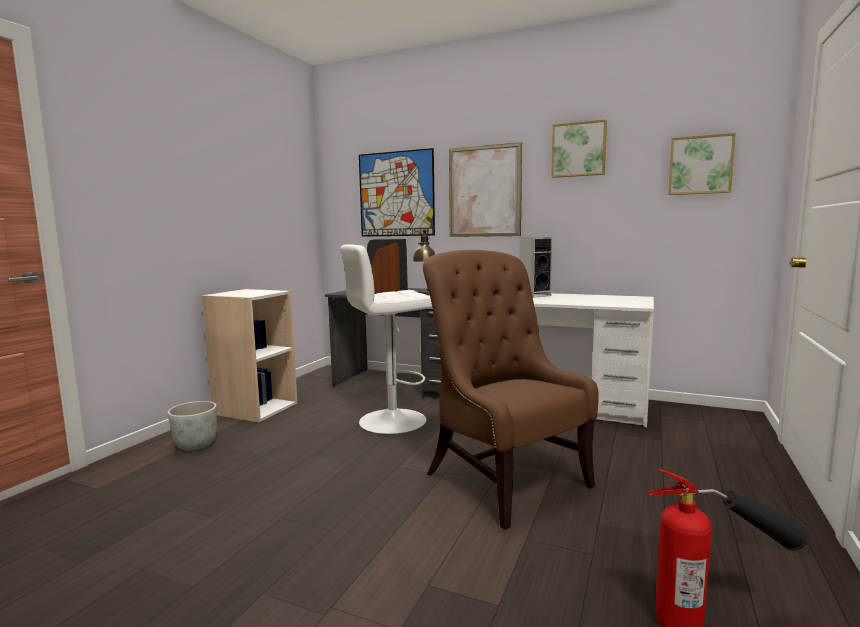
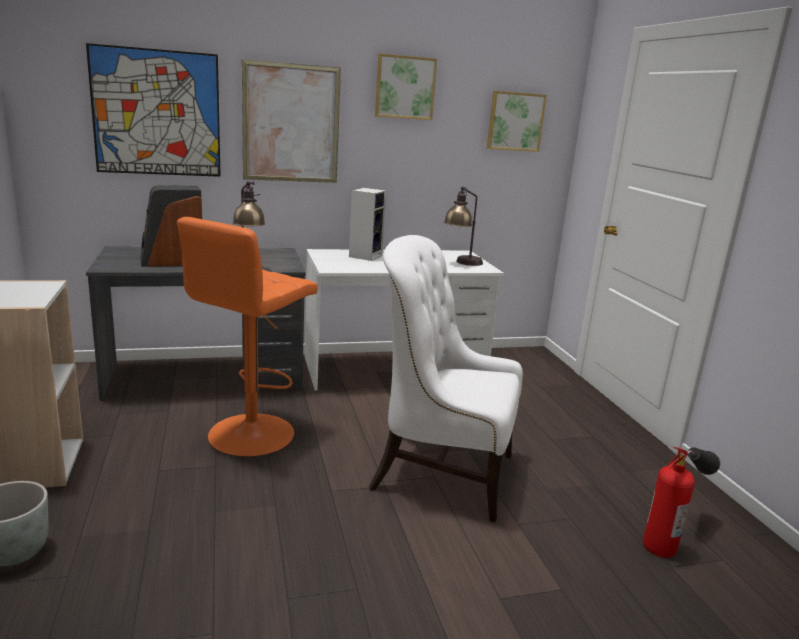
camera: 40 degrees left, 10 degrees up
(391, 421) = (250, 434): white stool -> orange stool
(504, 479) = (440, 472): brown chair -> white chair
(620, 302) = (461, 263): none -> table lamp

